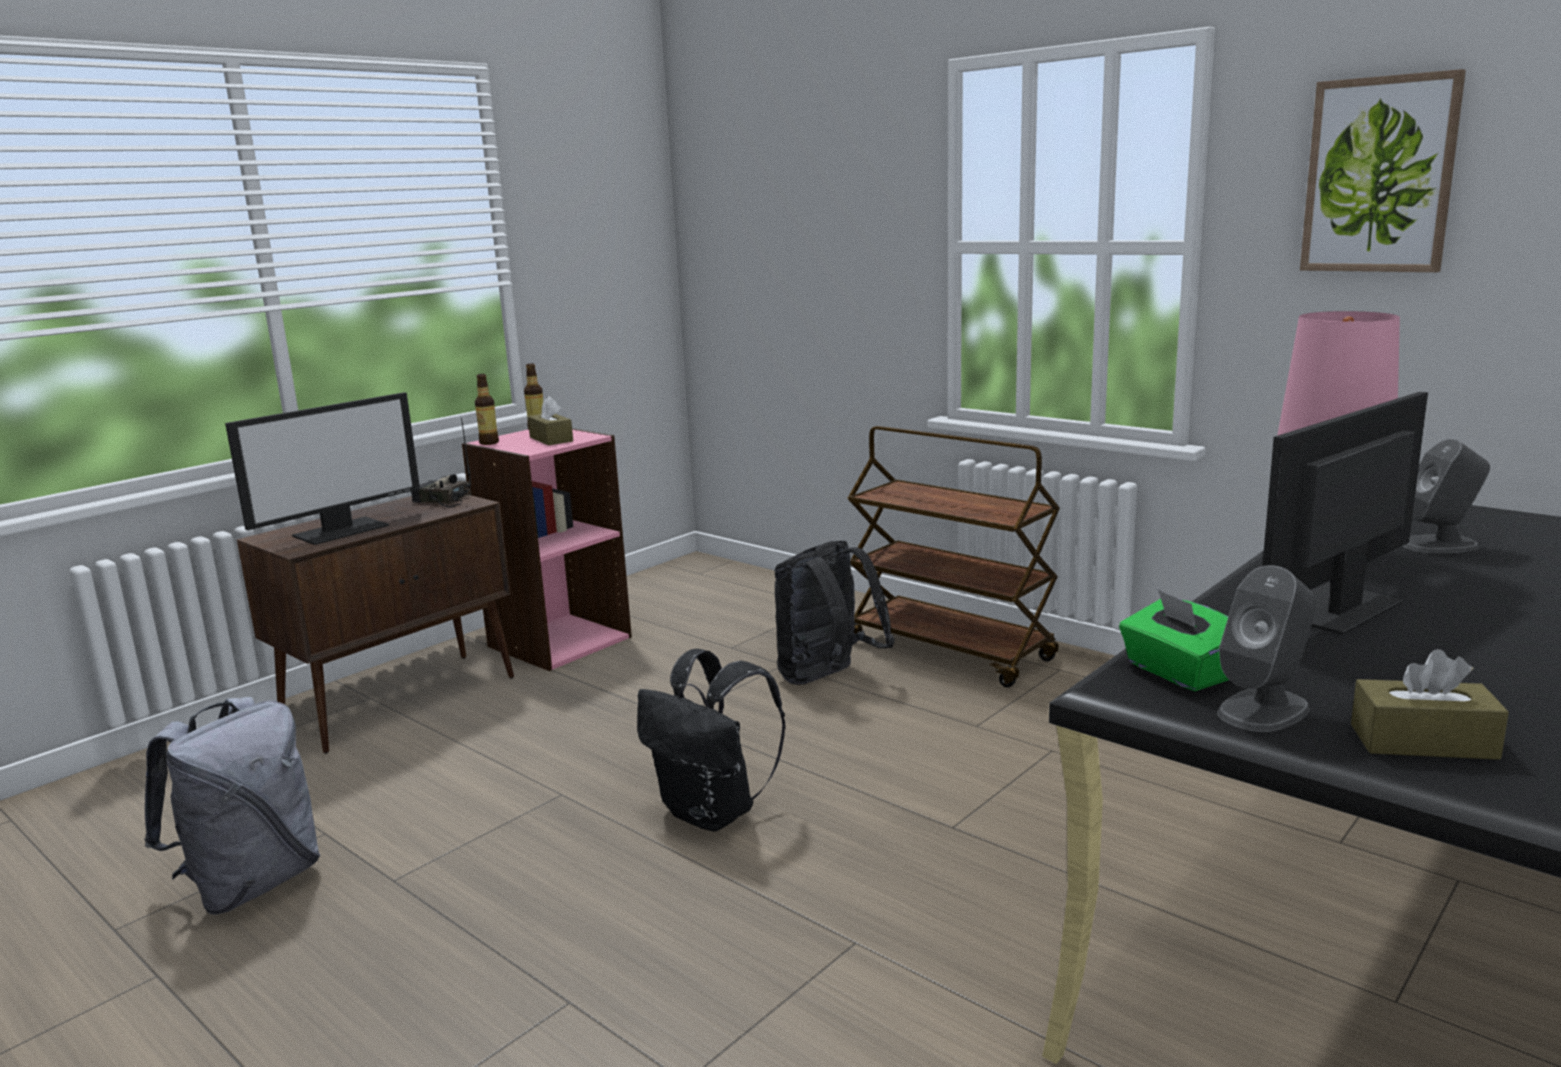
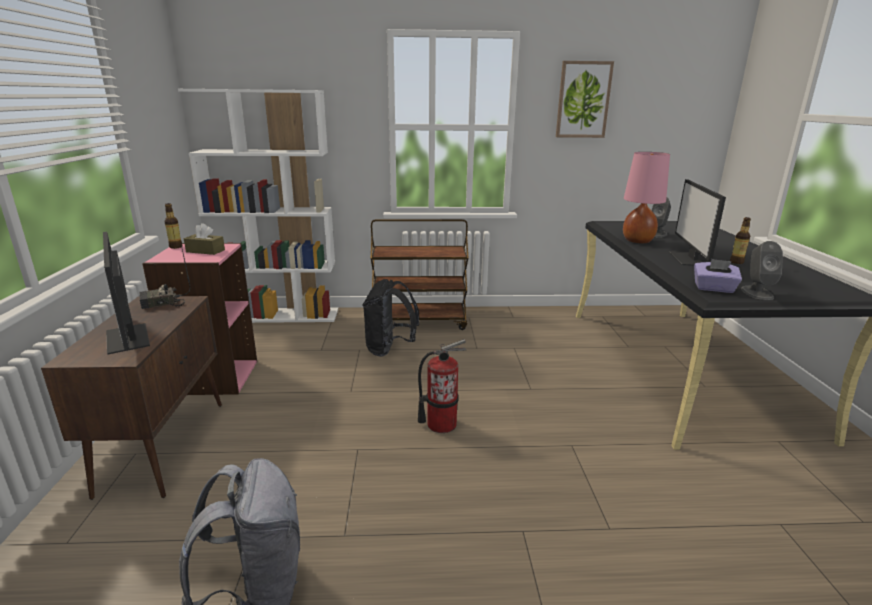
camera: 45 degrees left, 5 degrees up
(341, 530) = (129, 338): monitor -> monitor turned 150 degrees clockwise
(489, 443) = (165, 259): bottle -> bottle (736, 262)
(713, 813) = (441, 424): black backpack -> fire extinguisher
(757, 582) = (280, 315): none -> white bookcase
(1177, 672) = (714, 288): green tissue box -> purple tissue box
(1423, 742) = (799, 290): brown tissue box -> none

